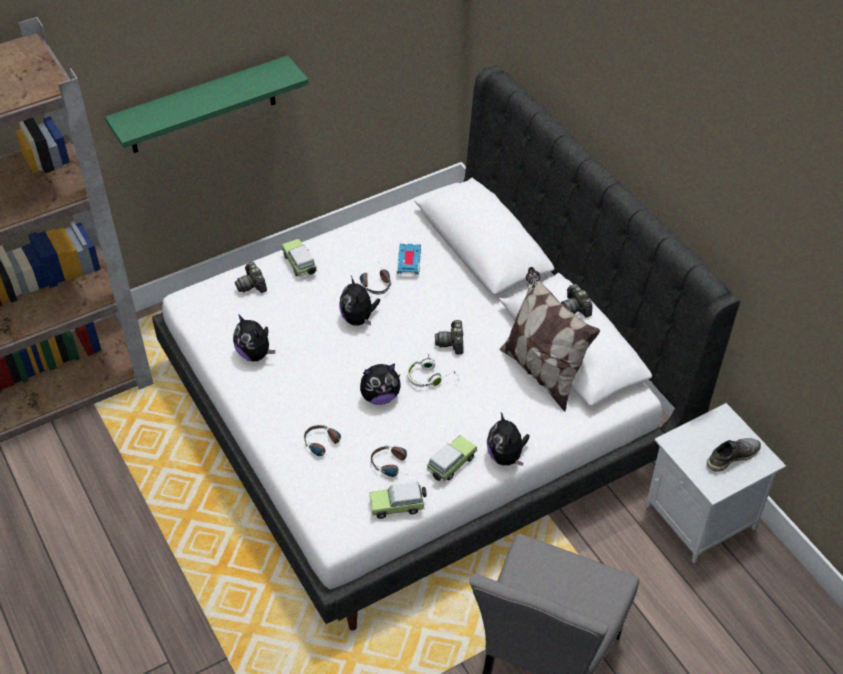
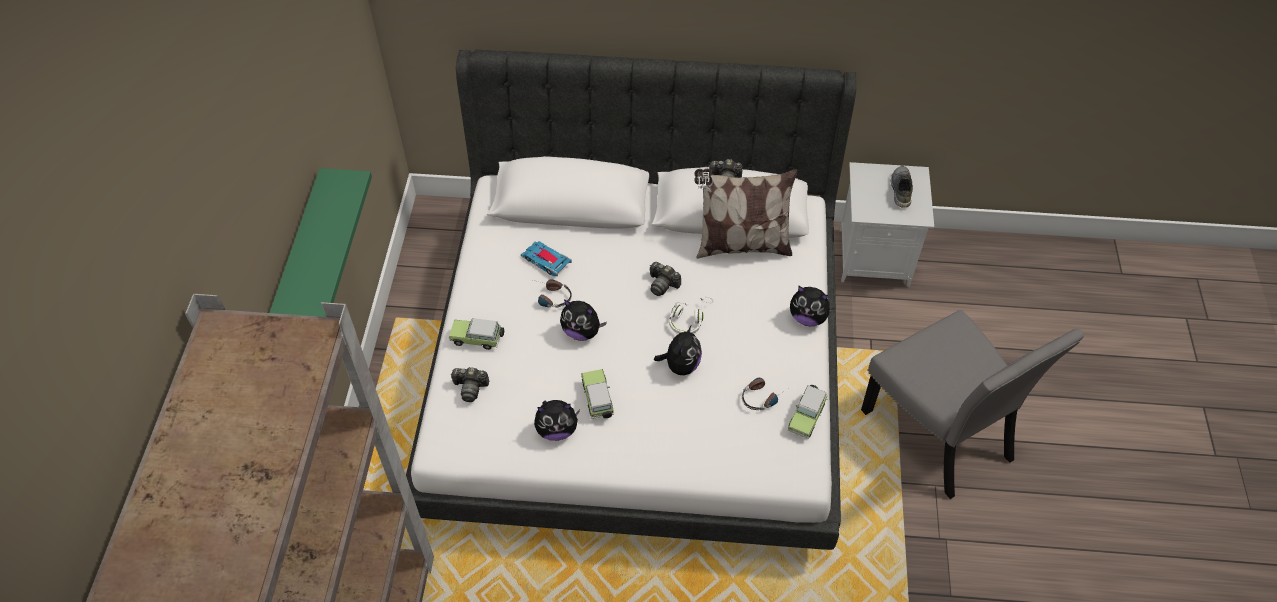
camera: 55 degrees left, 5 degrees up
(326, 446) = (706, 433): headphones -> none
(450, 465) = (790, 358): toy car -> toy car (598, 400)

